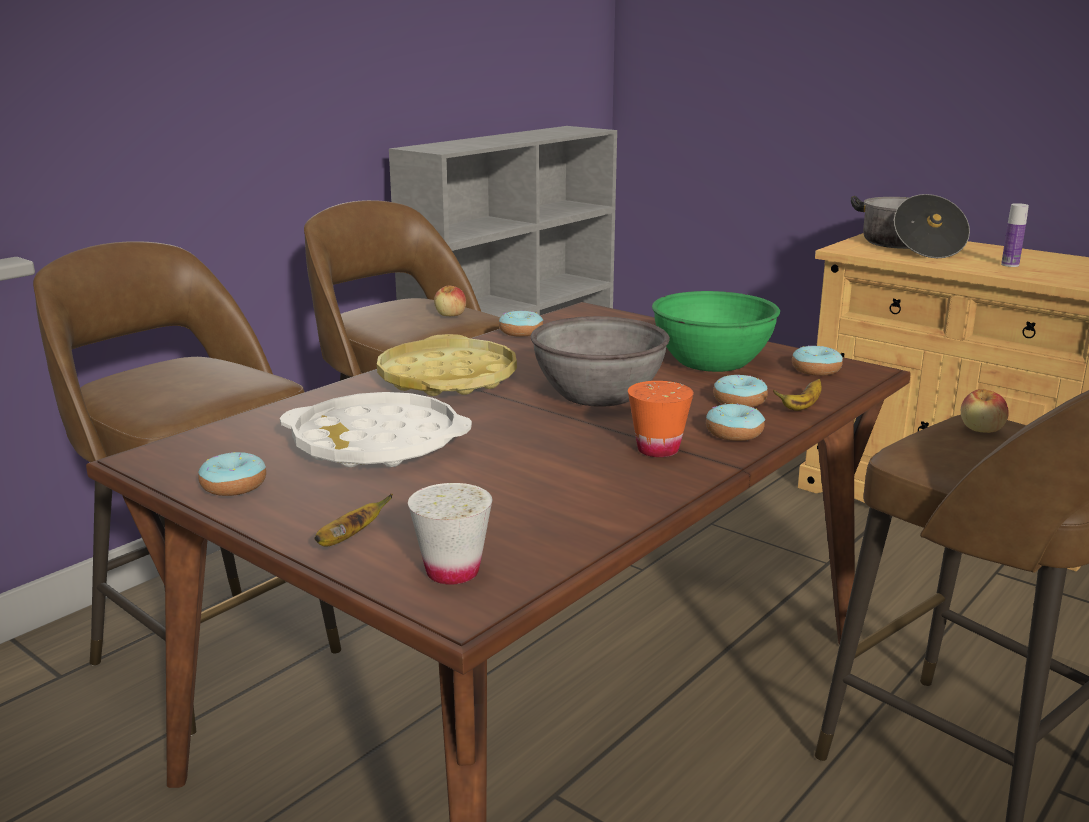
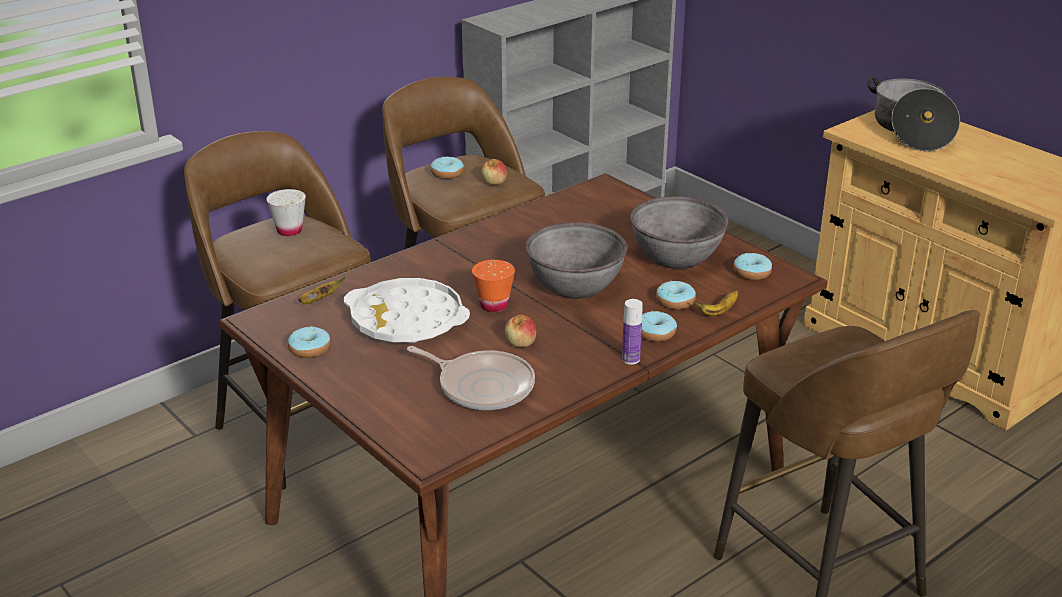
camera: 10 degrees right, 10 degrees up
(349, 538) = (373, 399): banana -> banana (319, 300)
(448, 378) = (471, 259): yellow tray -> none
(452, 572) = (429, 431): white cup -> white cup (289, 230)
(516, 508) = (482, 386): none -> frying pan
(521, 332) = (542, 209): donut -> donut (447, 173)
(658, 449) = (594, 344): orange cup -> orange cup (494, 305)
(712, 361) = (676, 256): green bowl -> grey bowl
(981, 429) = (839, 346): apple -> apple (520, 343)
(1010, 265) = (982, 165): bottle -> bottle (630, 359)

